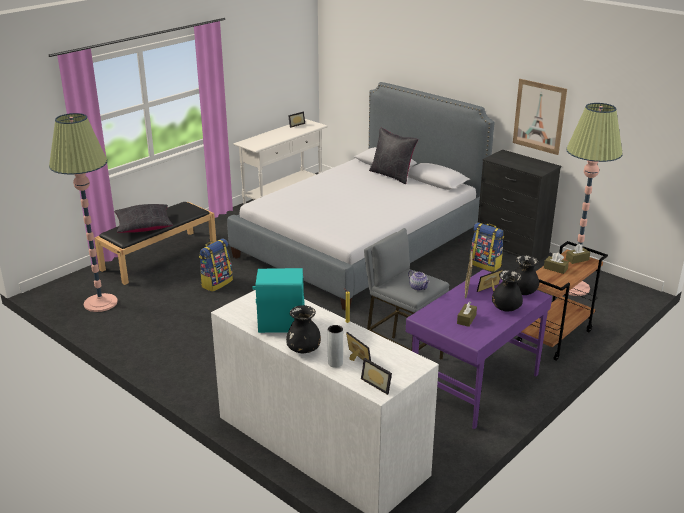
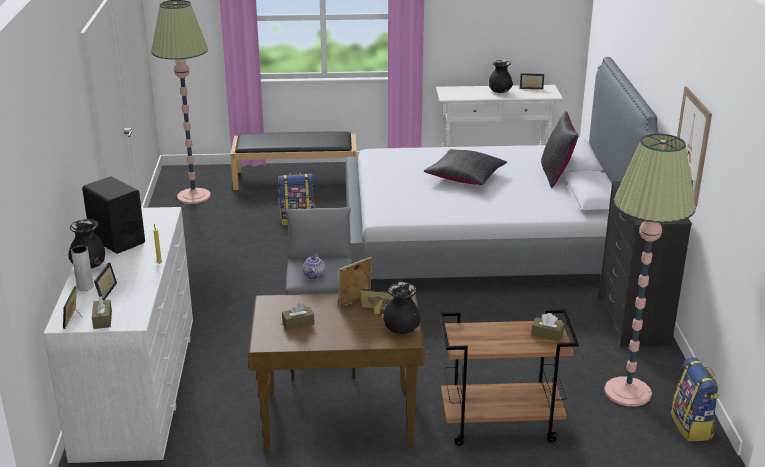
camera: 45 degrees right, 0 degrees up
(144, 226) = (277, 140): black pillow -> black pillow (465, 177)
(281, 324) = (117, 240): turquoise speaker -> black speaker
(474, 384) = (337, 416): purple desk -> brown desk
(485, 264) = (573, 320): backpack -> backpack (692, 426)
(506, 308) = (353, 334): black vase -> black vase (499, 91)
(555, 269) = (501, 331): brown tissue box -> brown tissue box (102, 319)

